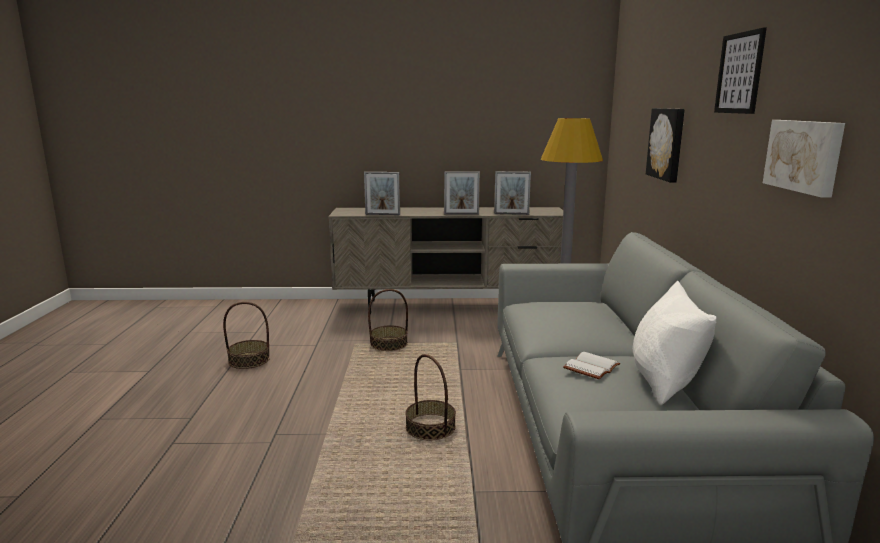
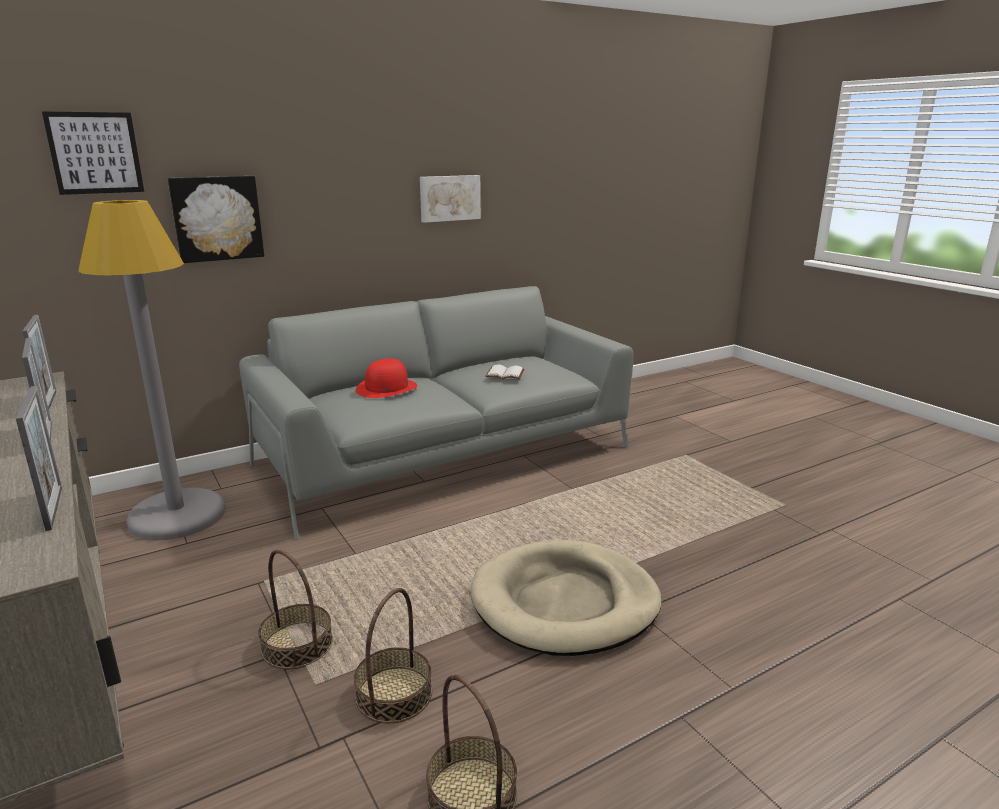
camera: 120 degrees left, 5 degrees up
(318, 419) = (565, 603): none -> beige dog bed
(430, 427) = (507, 530): basket -> basket (394, 694)
(581, 314) = (386, 388): none -> red hat
(664, 382) = (496, 361): white pillow -> none
(739, 73) = (353, 141): picture -> picture (95, 153)

